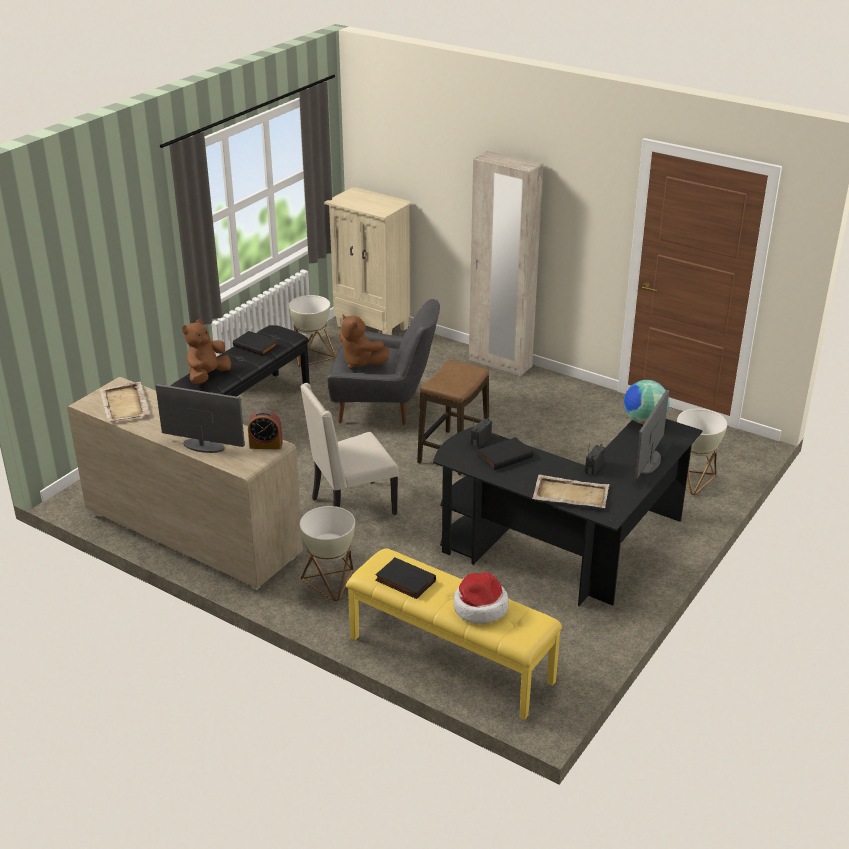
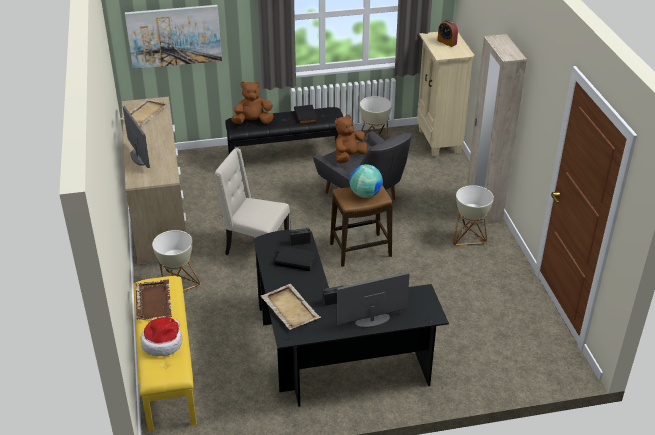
camera: 45 degrees right, 5 degrees up
(84, 294) = (174, 36): none -> picture
(266, 445) = (165, 174): alarm clock -> alarm clock (447, 42)
(360, 362) = (348, 157): brown plush toy -> brown plush toy turned 45 degrees clockwise
(404, 581) = (153, 301): black book -> brown tray
(643, 421) = (420, 291): globe -> globe (365, 194)
(693, 480) = (485, 365): planter -> planter (469, 238)

